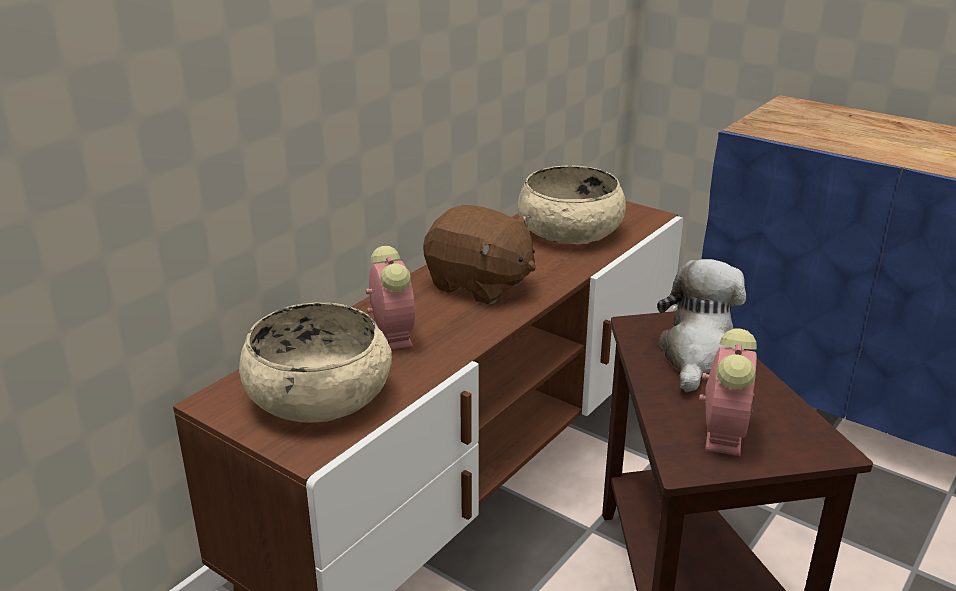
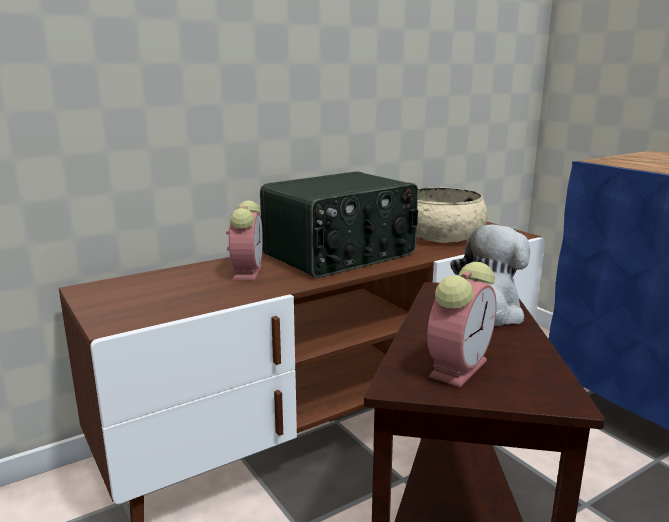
camera: 20 degrees right, 10 degrees down
(318, 394) = (157, 295): beige bowl -> none
(479, 285) = (340, 255): brown plush toy -> radio

